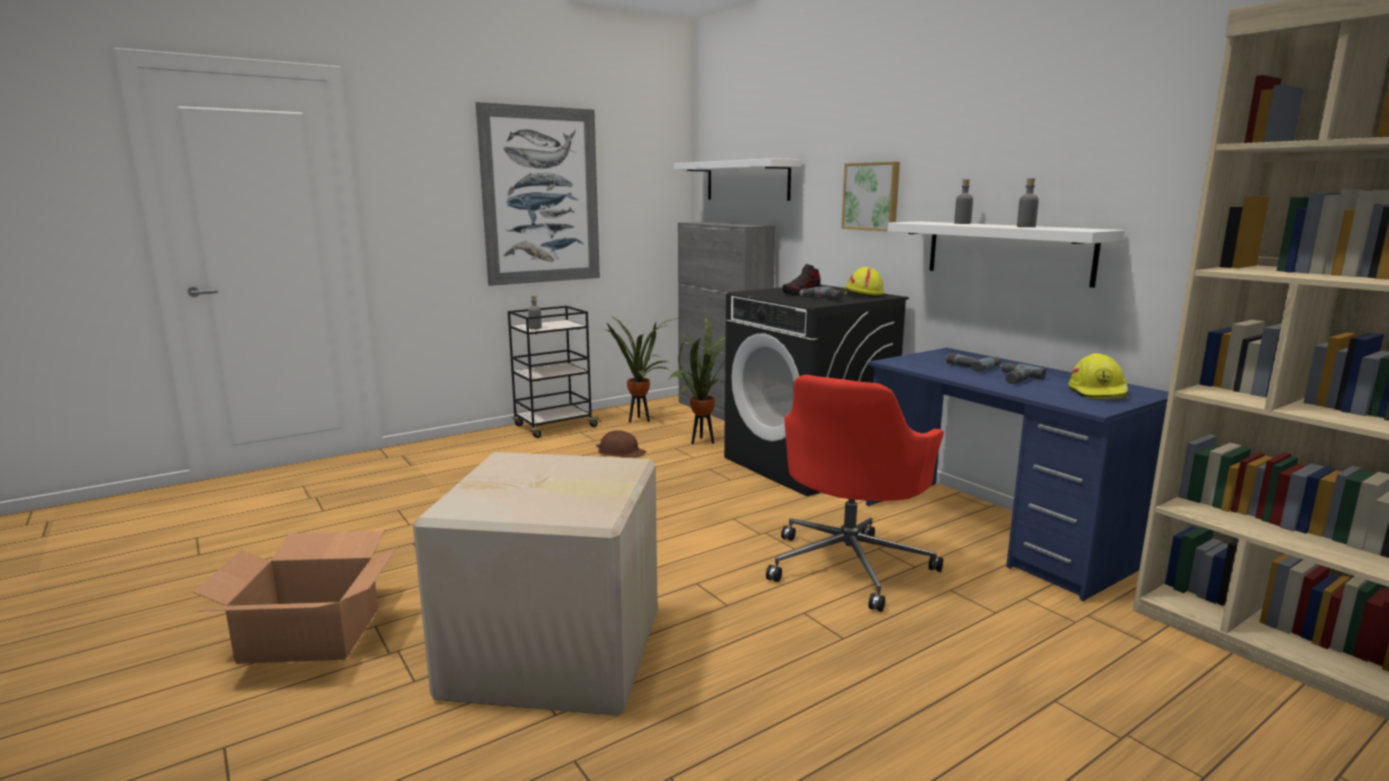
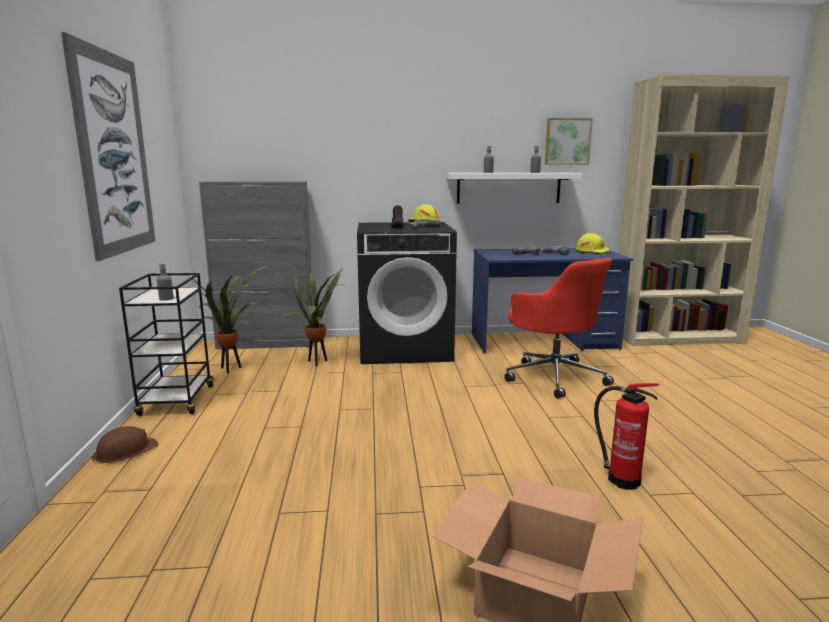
camera: 60 degrees left, 0 degrees up
(556, 655) = (620, 479): cardboard box -> fire extinguisher
(621, 452) = (293, 390): brown hard hat -> brown hard hat (126, 451)
(747, 181) = (263, 144): white shelf -> none
(872, 196) = (404, 157): picture -> picture (567, 141)

